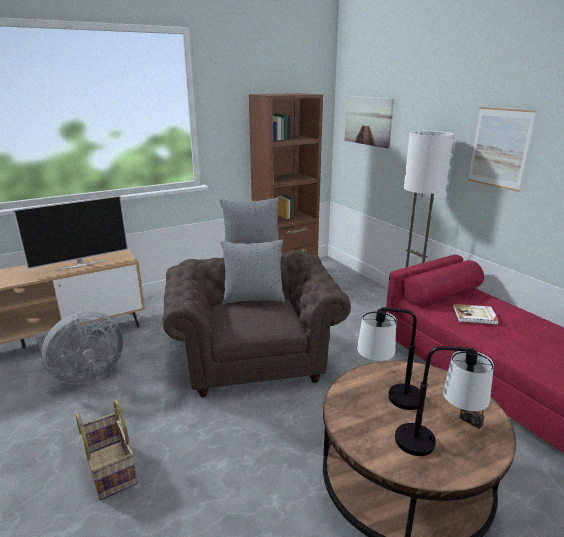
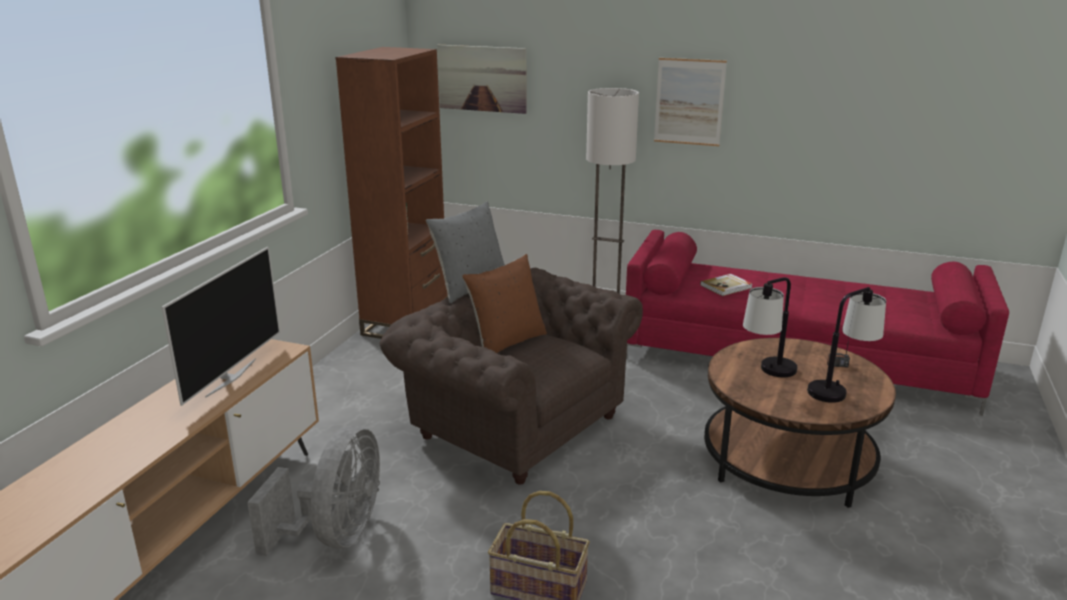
camera: 40 degrees left, 0 degrees up
(253, 298) = (506, 342): grey pillow -> brown pillow

